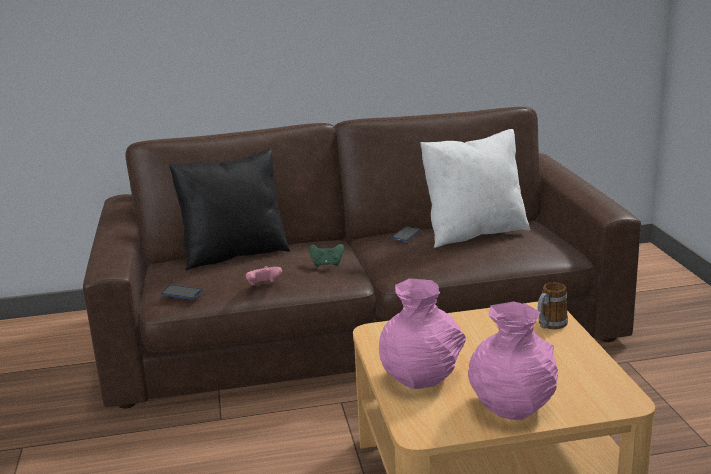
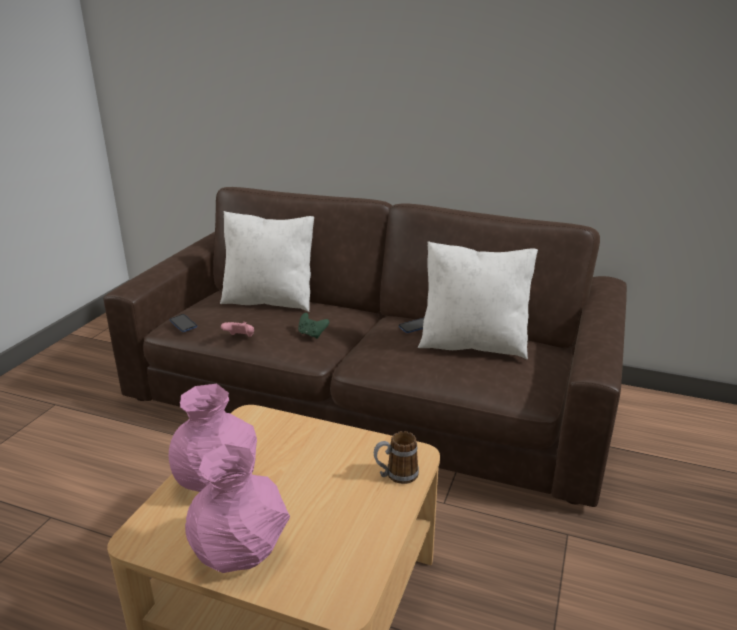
camera: 30 degrees right, 5 degrees up
(234, 254) = (269, 301): black pillow -> white pillow

